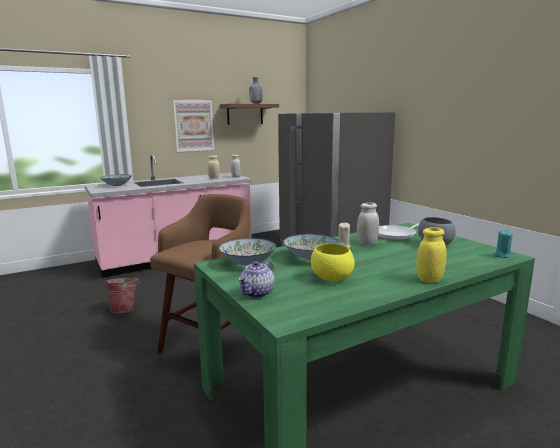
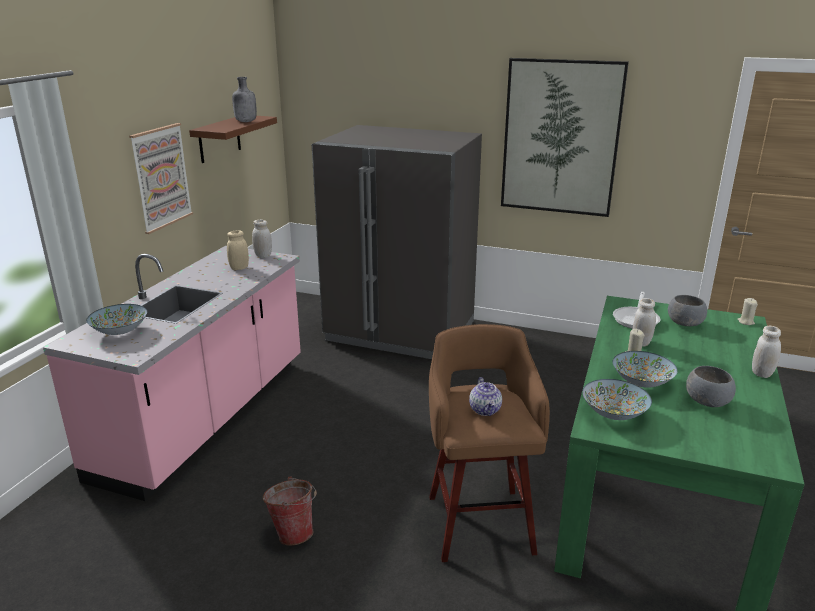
camera: 40 degrees left, 10 degrees up
(257, 293) = (703, 447): teapot -> teapot (485, 410)
(331, 278) = (708, 402): yellow bowl -> grey bowl
(429, 280) = (761, 373): yellow jar -> white jar
(446, 111) = (560, 138): none -> picture
(502, 255) = (745, 322): turquoise candle -> beige candle

